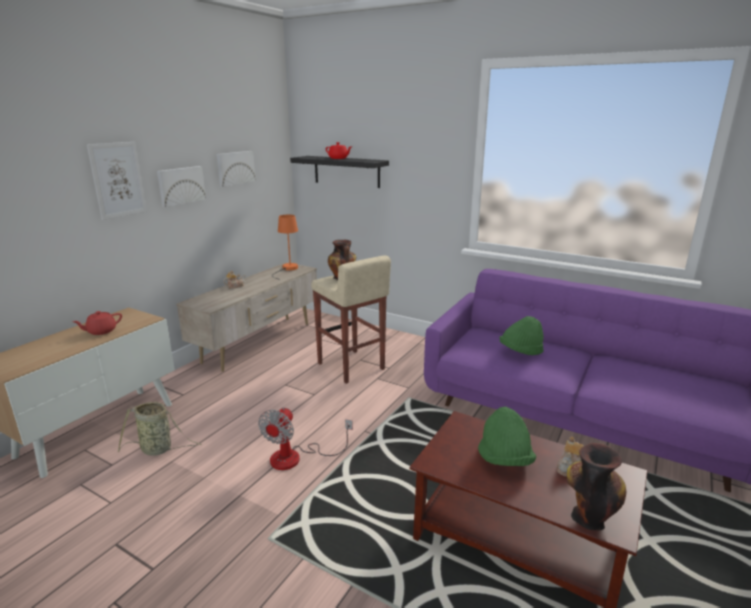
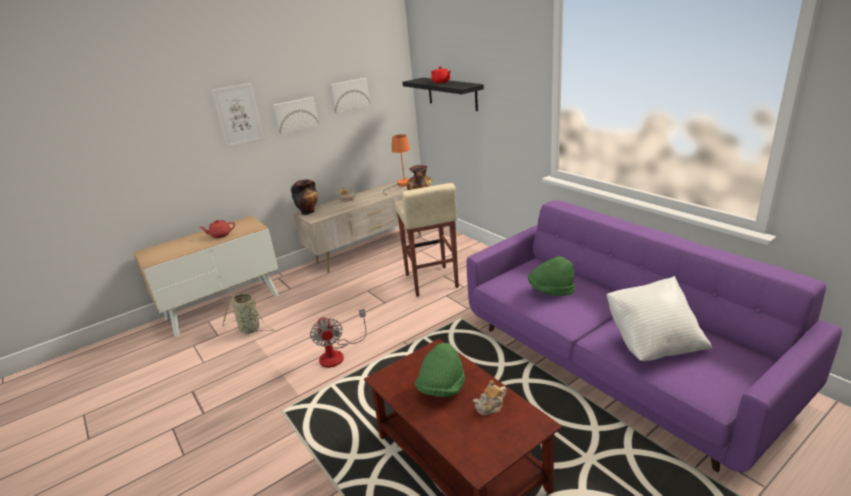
camera: 25 degrees right, 5 degrees up
(296, 457) = (338, 354): fan -> fan turned 60 degrees counterclockwise
(588, 516) = (467, 450): vase -> vase (308, 211)
(646, 383) = (653, 342): none -> white pillow

